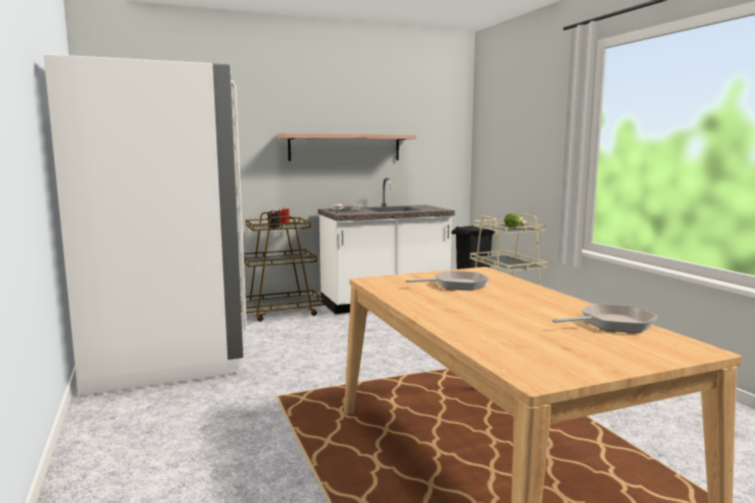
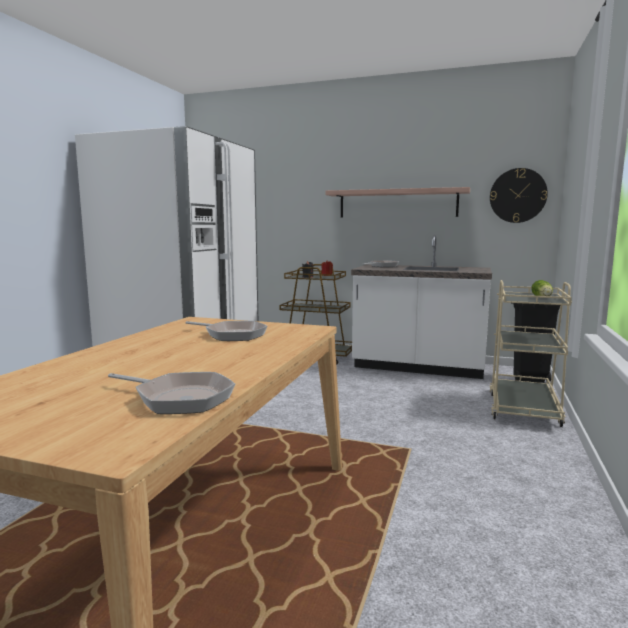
camera: 40 degrees right, 0 degrees up
(442, 142) = (517, 195): none -> wall clock

